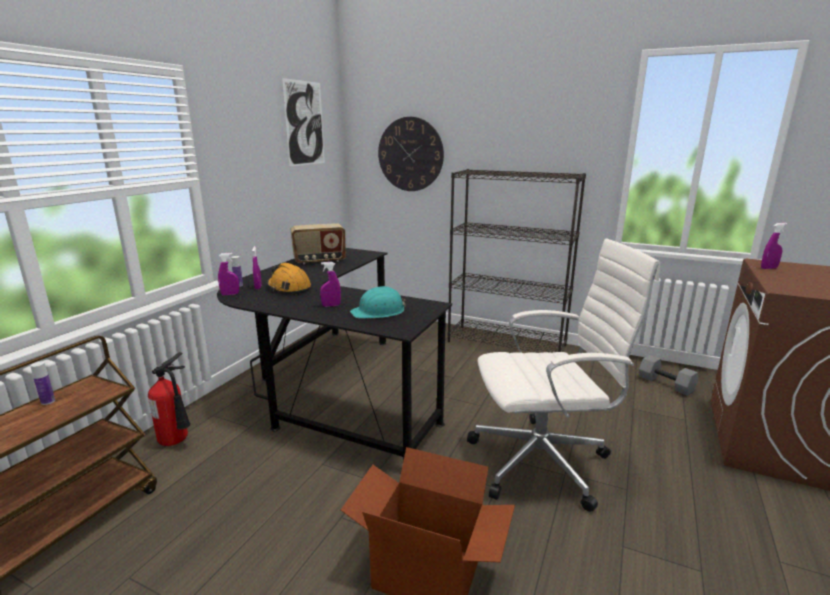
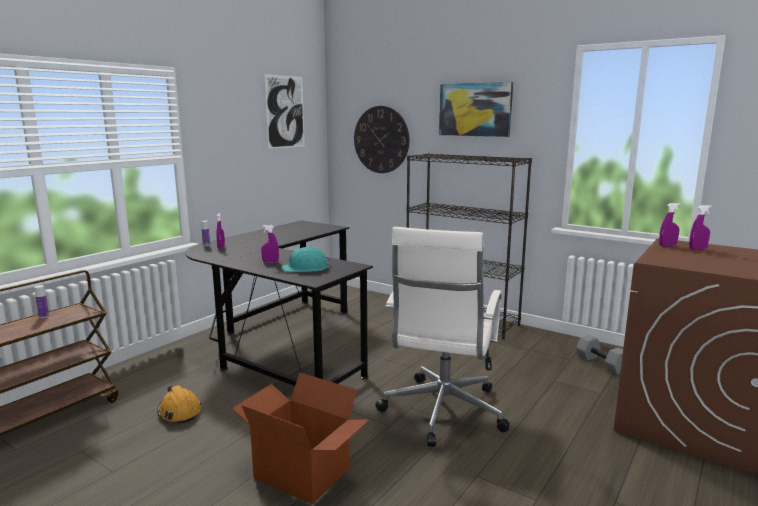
camera: 10 degrees right, 5 degrees down
(177, 441) = (144, 370): fire extinguisher -> none
(230, 294) = (196, 251): purple spray bottle -> purple spray bottle (697, 249)
(289, 288) = (245, 249): orange hard hat -> orange hard hat (179, 411)
(319, 261) = (285, 231): radio -> none
(521, 121) = (475, 109): none -> picture
(543, 462) = (442, 412): white office chair -> white office chair turned 105 degrees clockwise

